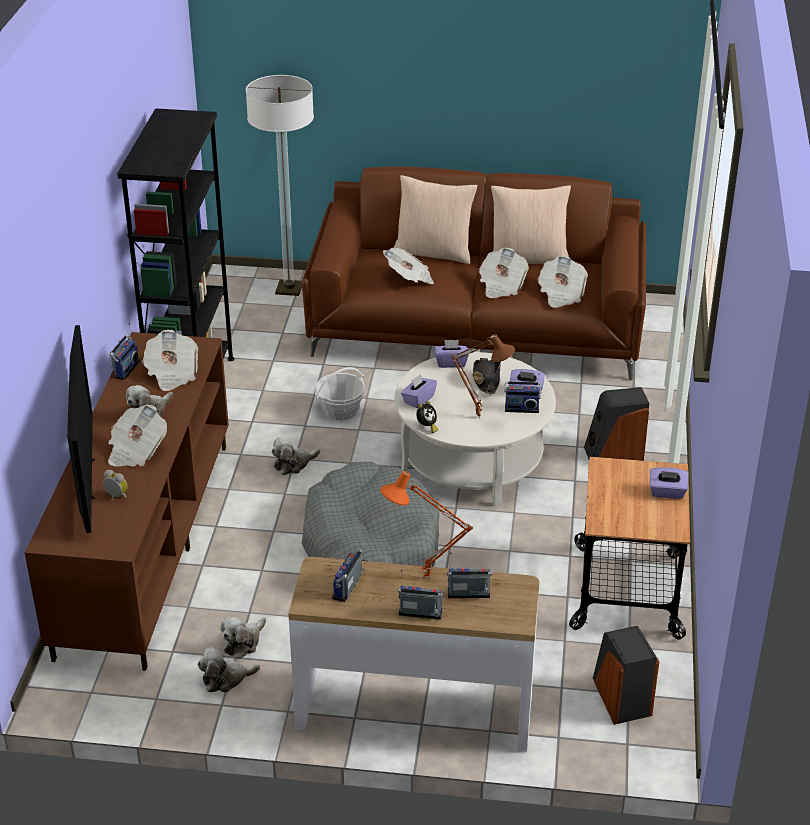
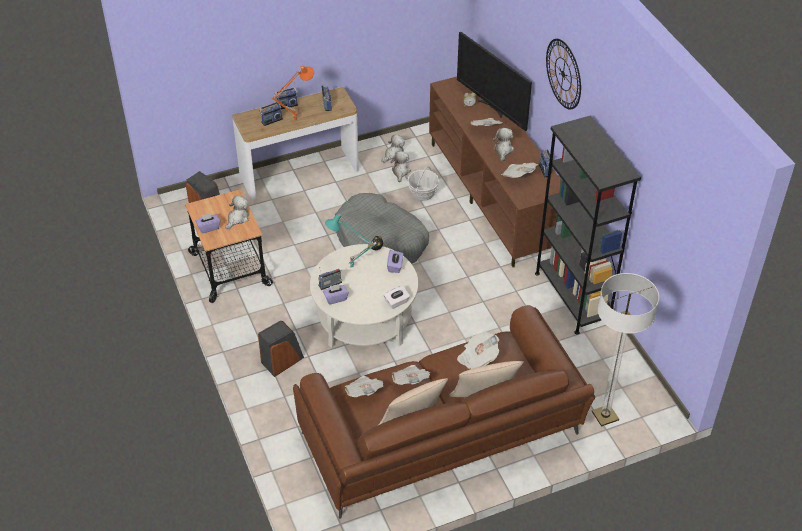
camera: 150 degrees right, 10 degrees up
(78, 222) = (563, 74): none -> wall clock
(293, 464) = (465, 272): plush toy -> plush toy (237, 218)
(340, 410) = (472, 321): basket -> basket (423, 193)
(451, 363) = (396, 302): purple tissue box -> white tissue box
(480, 416) = (351, 268): brown table lamp -> turquoise table lamp
(486, 380) = (365, 298): black hat -> none

